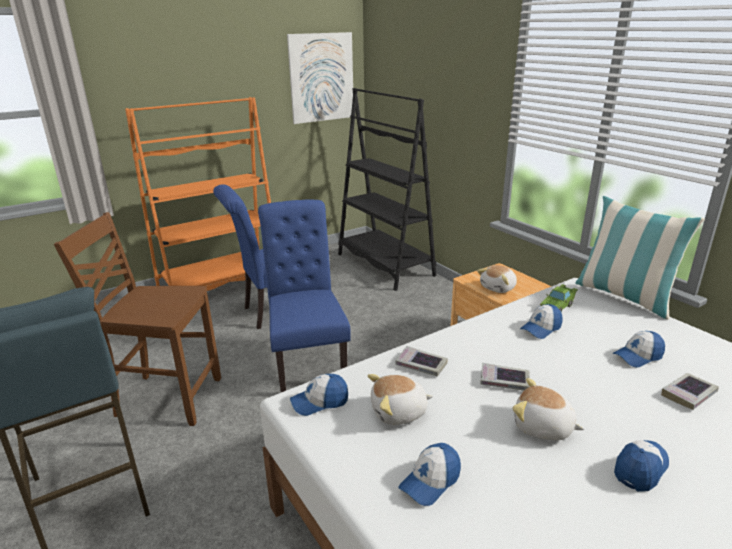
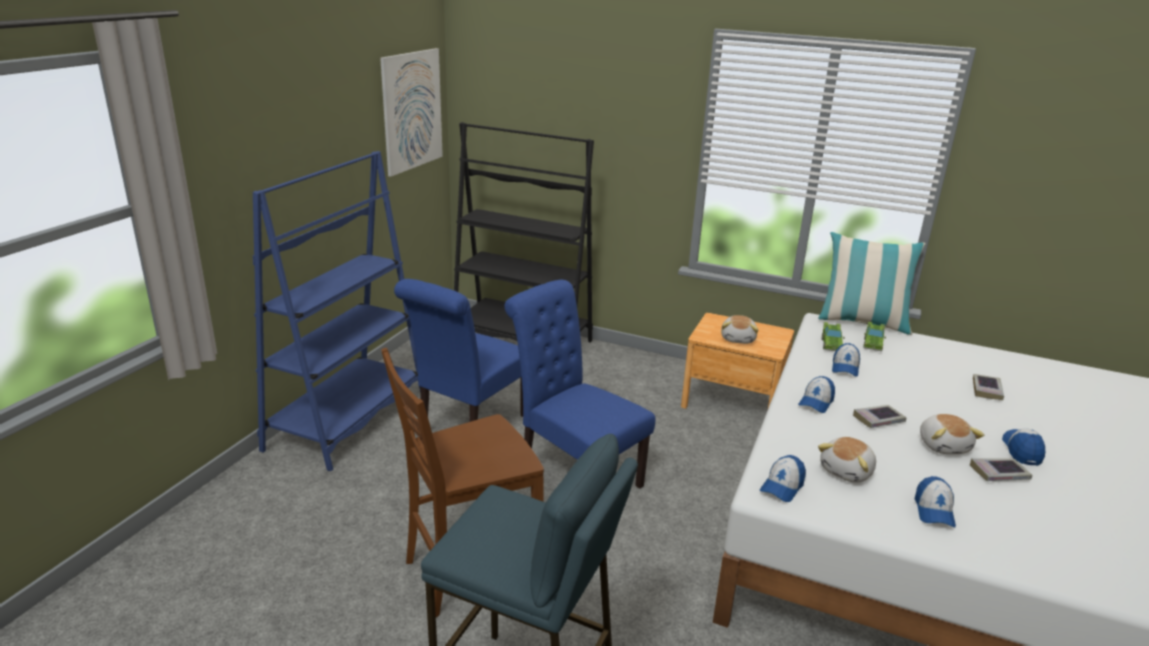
camera: 35 degrees left, 0 degrees up
(221, 286) = (348, 420): orange bookcase -> blue bookcase
(421, 365) = (808, 427): book -> book (999, 473)
(542, 427) = (944, 445): plush toy -> plush toy turned 90 degrees counterclockwise
(606, 316) = (872, 343): none -> green toy car
(637, 356) = (929, 371): cap -> cap (816, 402)

